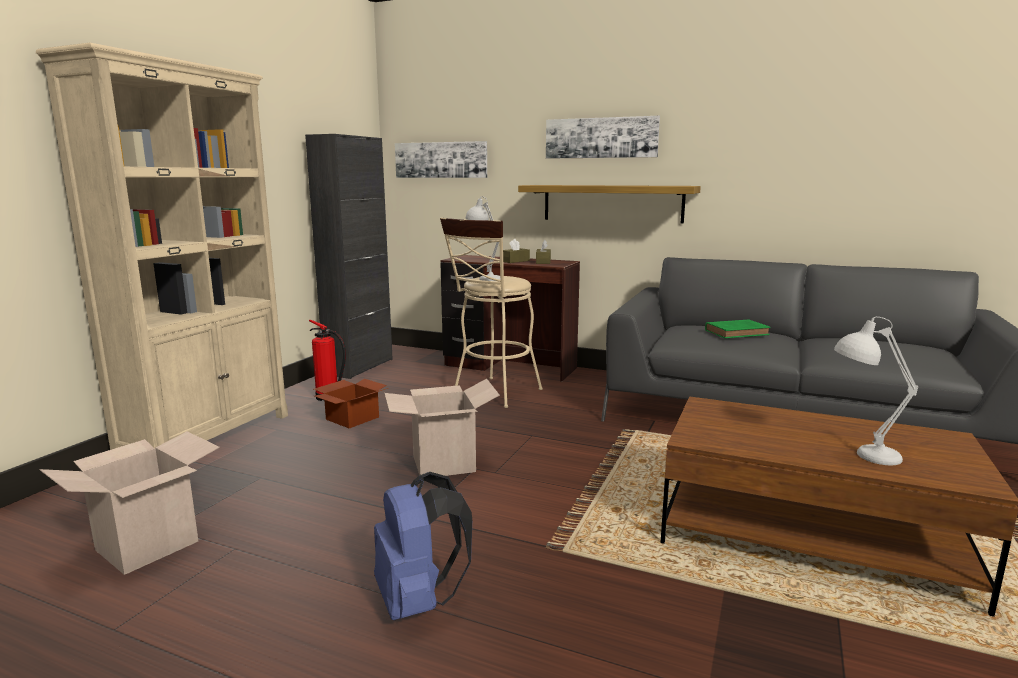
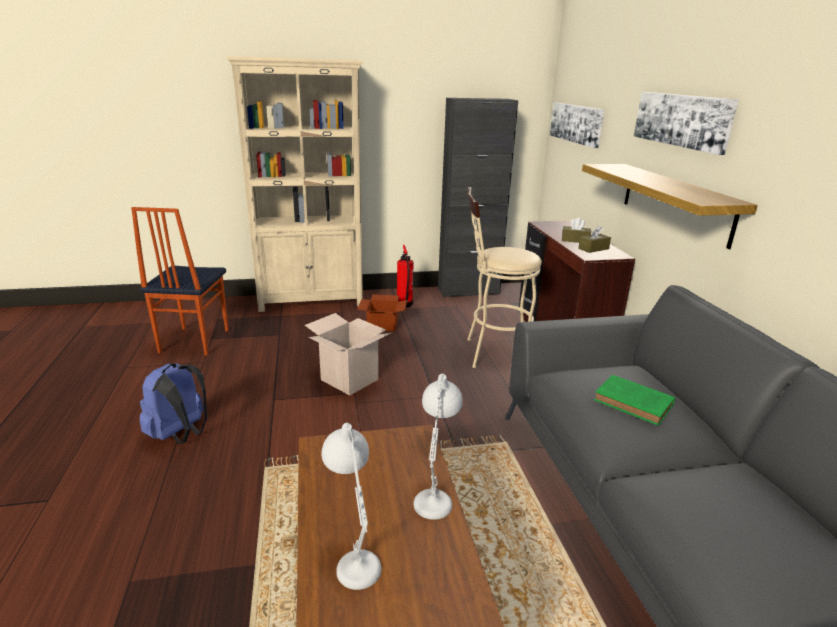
camera: 55 degrees right, 10 degrees up
(147, 545) = (193, 341): cardboard box -> chair
(484, 278) = (499, 249): white table lamp -> white table lamp (436, 493)

